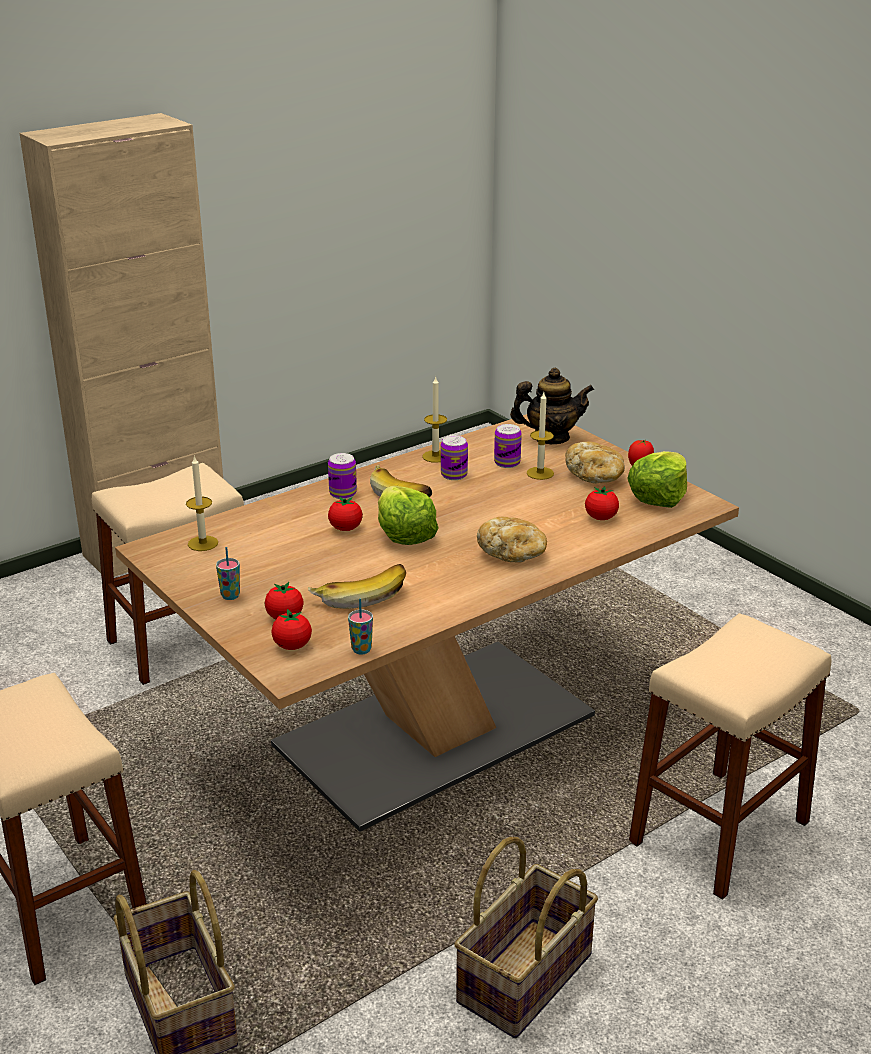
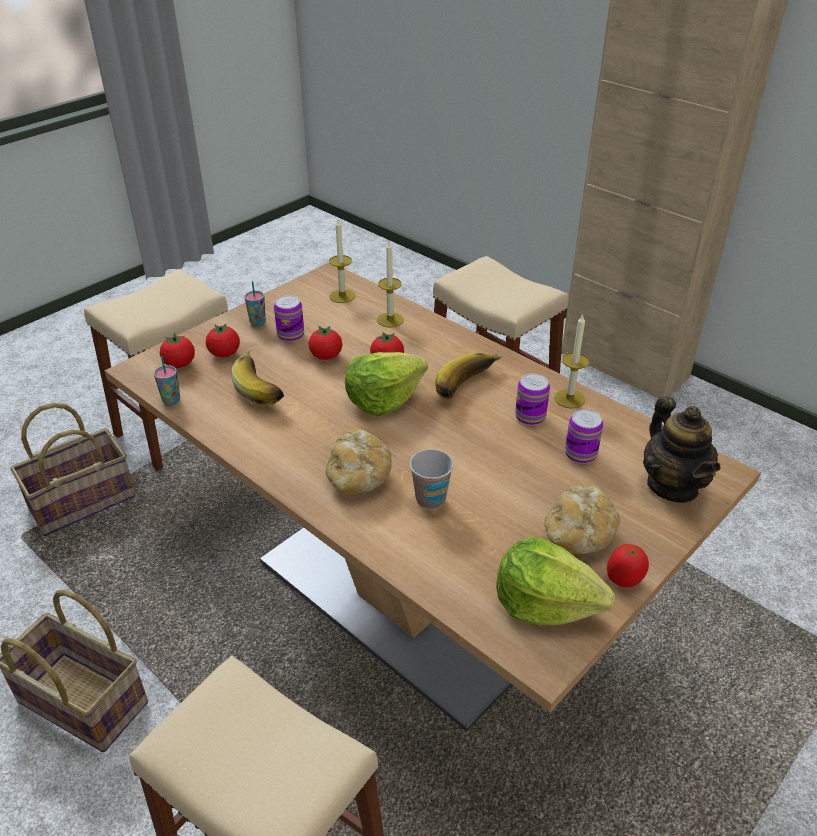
camera: 80 degrees right, 10 degrees up
(343, 493) = (458, 351): can -> can (290, 335)
(540, 473) = (565, 484): candle -> candle (390, 320)
(547, 526) = (430, 499): none -> cup
(601, 518) = (465, 546): tomato -> tomato (326, 356)

